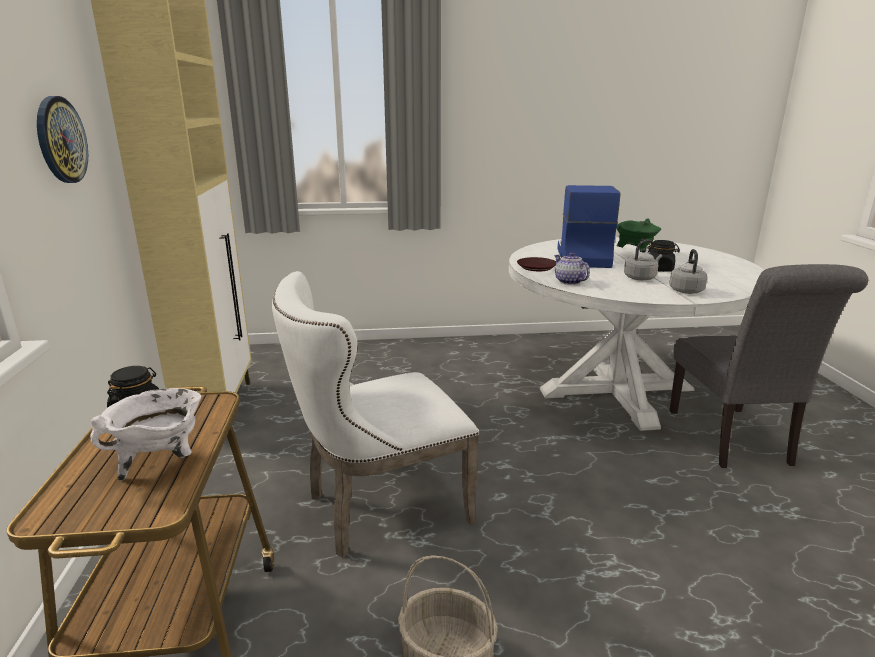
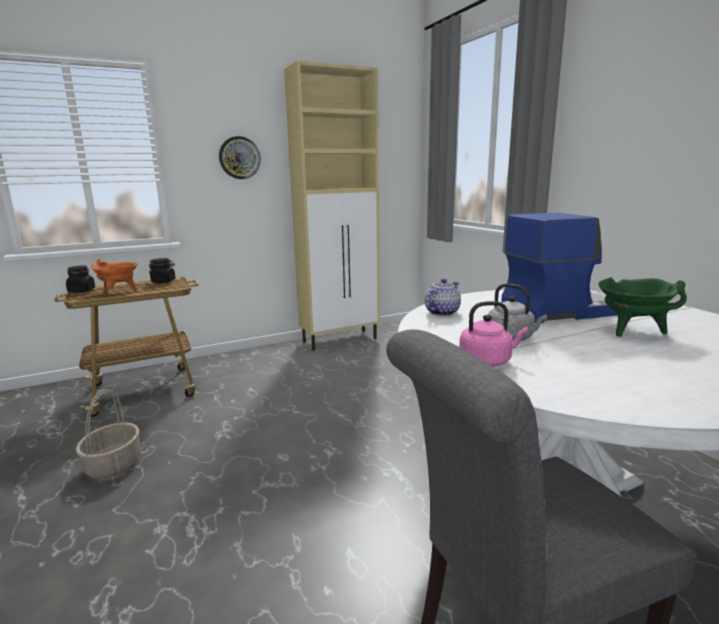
camera: 70 degrees right, 5 degrees down
(161, 463) = (118, 292): white cooking pot -> orange cooking pot
(378, 508) = (252, 412): white chair -> none
(536, 267) = (478, 299): brown plate -> none
(660, 269) = (579, 346): black jar -> black jar (81, 291)
(686, 290) = (488, 361): grey kettle -> pink kettle

